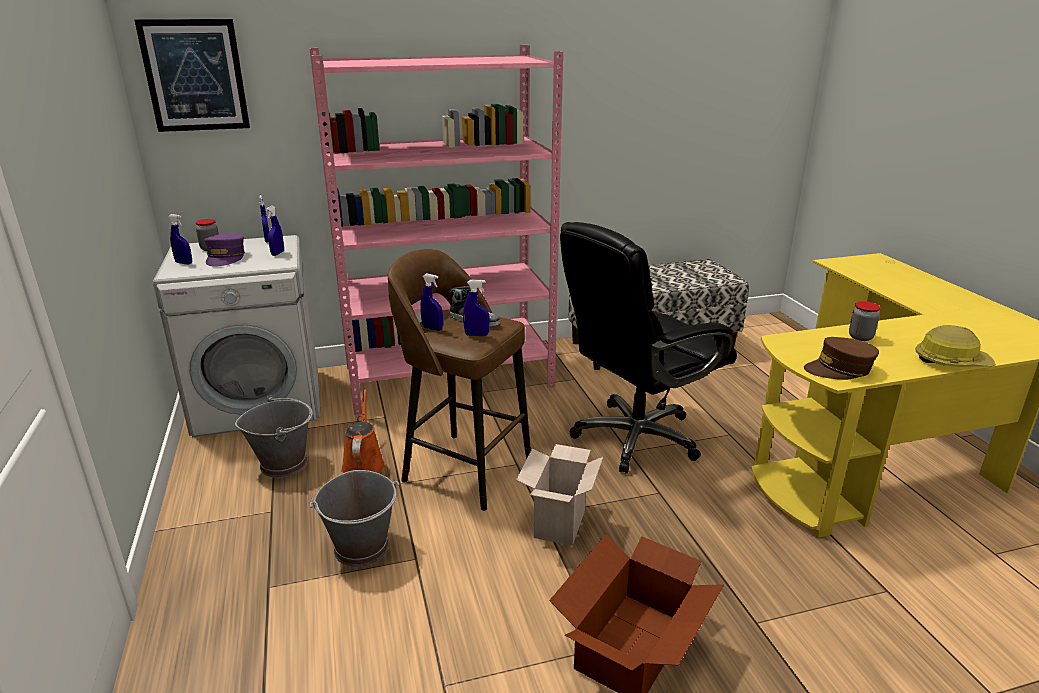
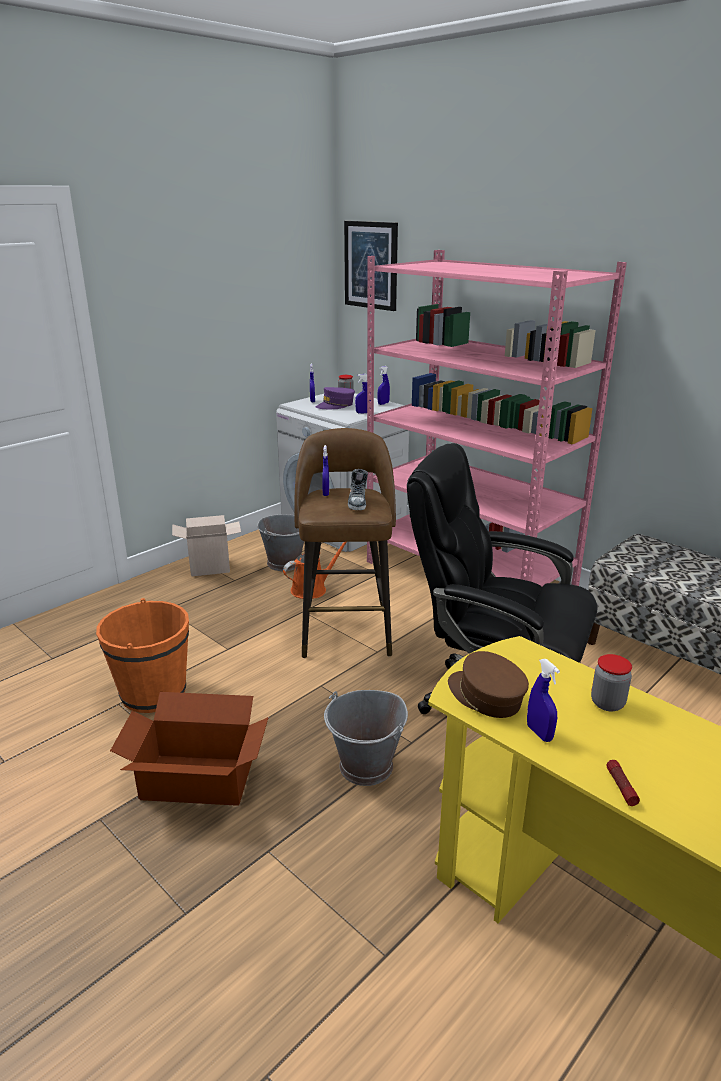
camera: 60 degrees right, 0 degrees up
(362, 548) = (223, 625): grey bucket -> grey bucket (366, 767)
(448, 645) = (153, 693): none -> orange bucket
(476, 335) = (332, 509): blue spray bottle -> blue spray bottle (539, 733)
(558, 522) = (318, 697): cardboard box -> cardboard box (211, 567)
(951, 361) = (621, 787): hard hat -> flashlight

